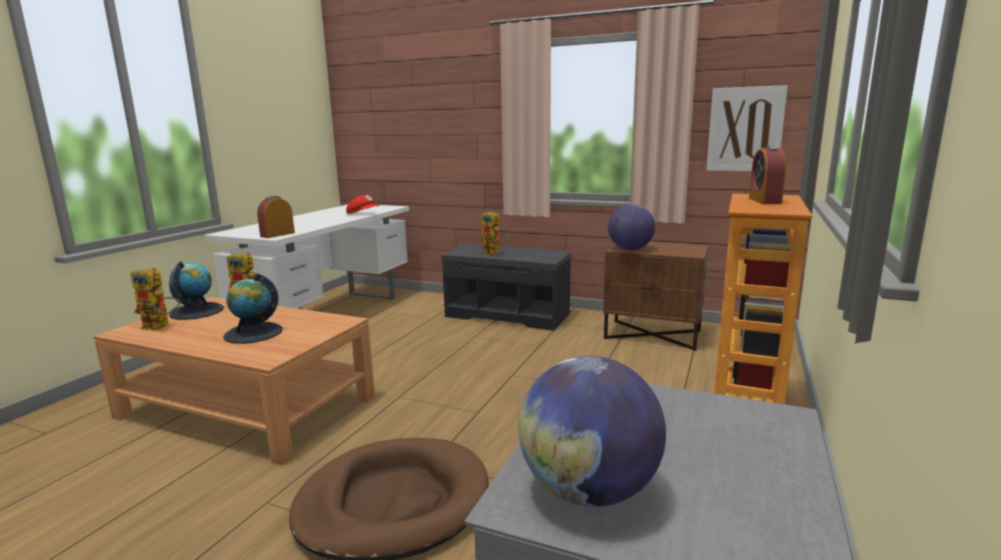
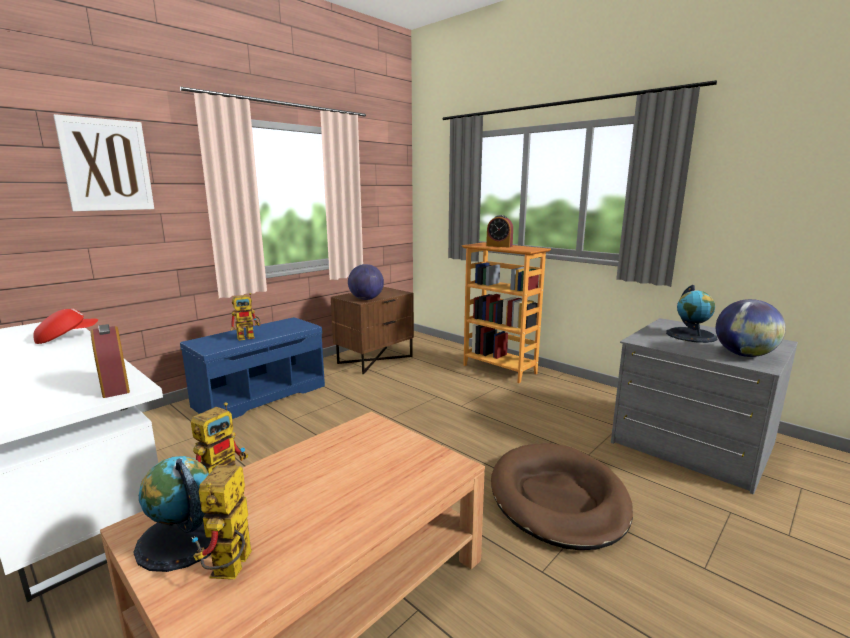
camera: 70 degrees left, 0 degrees up
(161, 326) = (231, 572): toy robot -> toy robot turned 150 degrees clockwise
(253, 333) = (356, 478): globe -> globe (691, 335)
(508, 315) = (261, 395): grey bench -> blue bench
(745, 129) = (380, 205): picture -> picture (107, 165)

